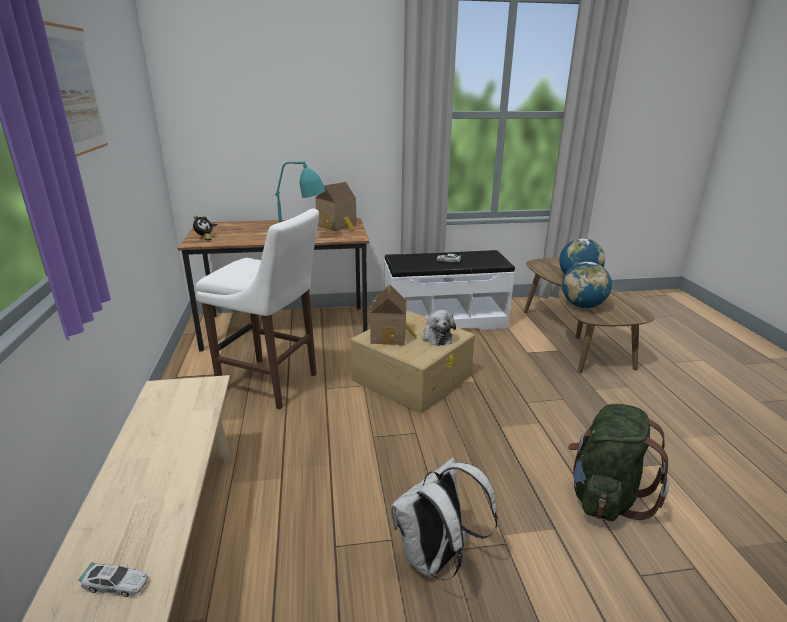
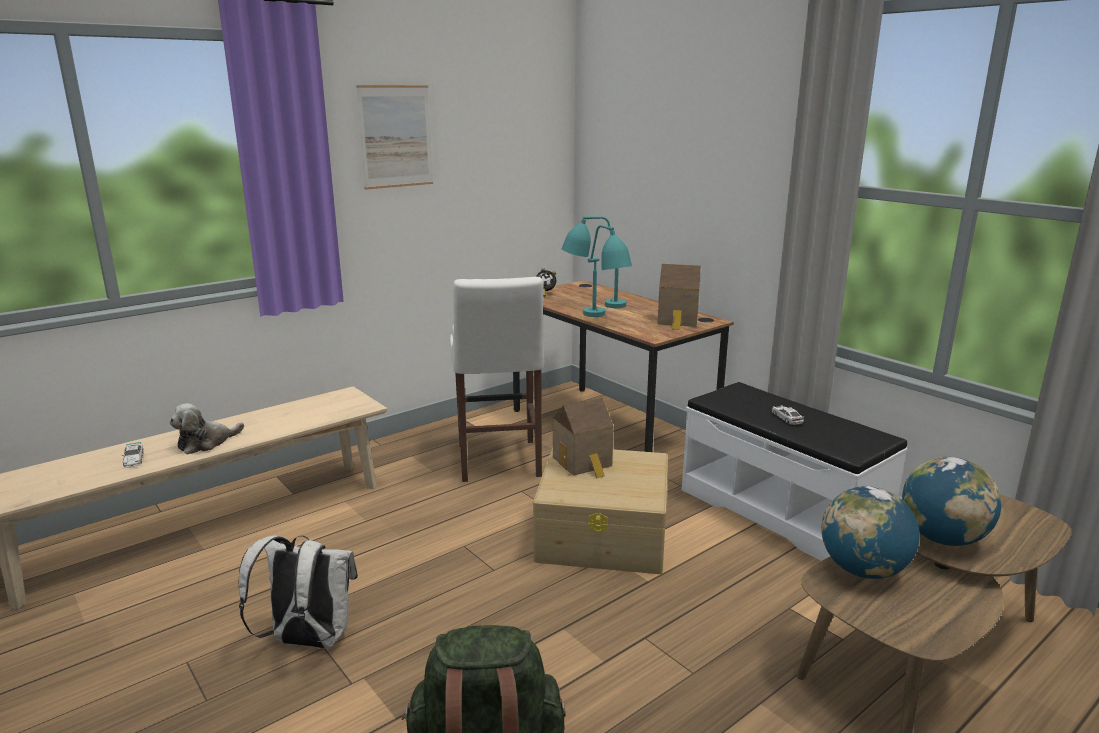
camera: 60 degrees right, 5 degrees down
(261, 234) = (591, 305): none -> turquoise table lamp
(436, 337) = (618, 489): plush toy -> plush toy (206, 443)

